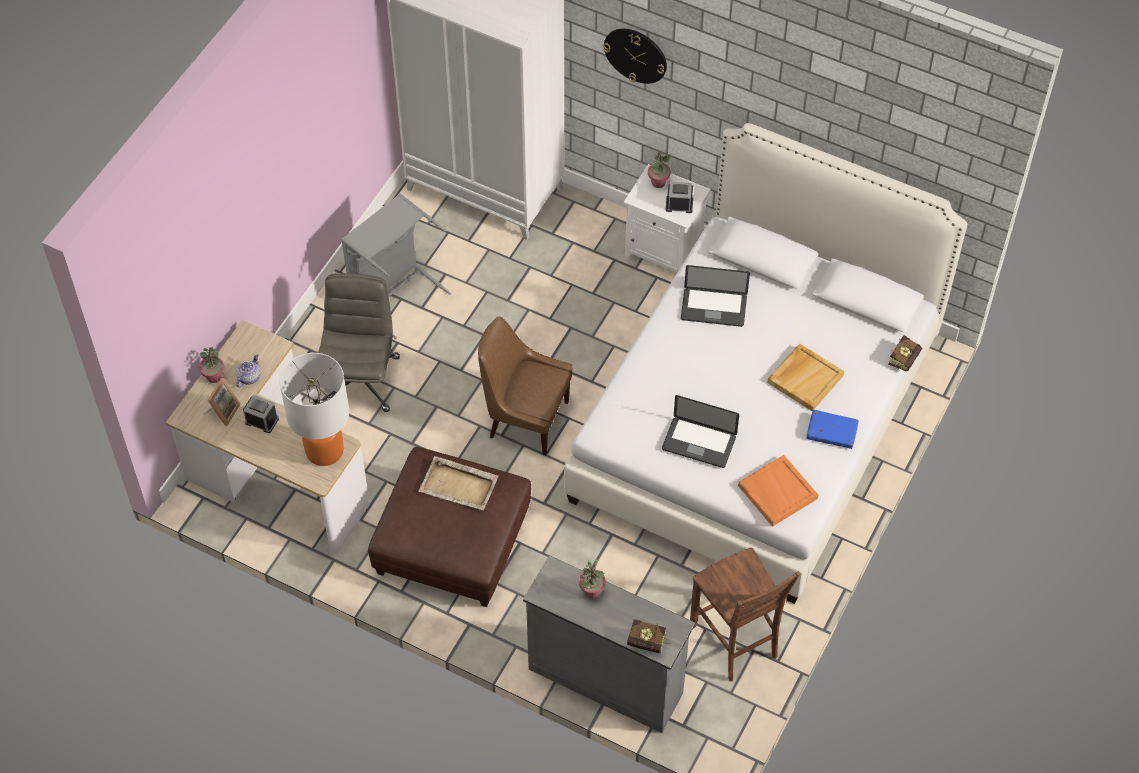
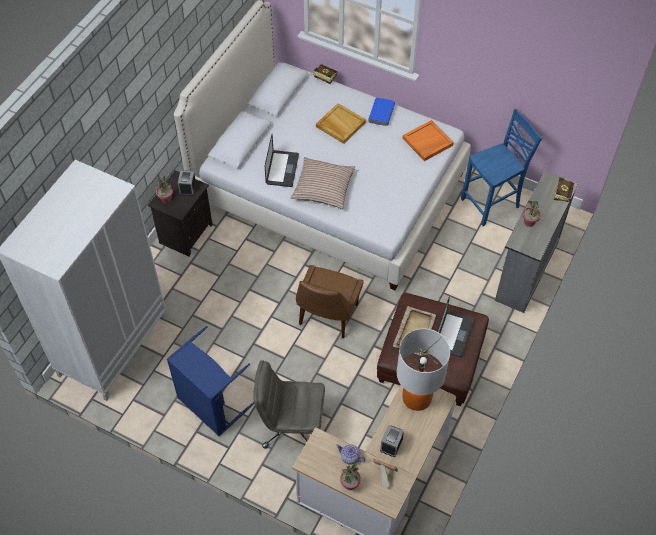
camera: 90 degrees left, 0 degrees up
(394, 293) = (210, 406): grey laundry basket -> blue laundry basket
(635, 55) = (117, 145): wall clock -> none
(665, 251) = (185, 233): white nightstand -> black nightstand
(681, 357) = (323, 187): none -> pillow
(699, 443) = (393, 179): laptop -> laptop (453, 334)
(735, 642) = (492, 204): brown chair -> blue chair

